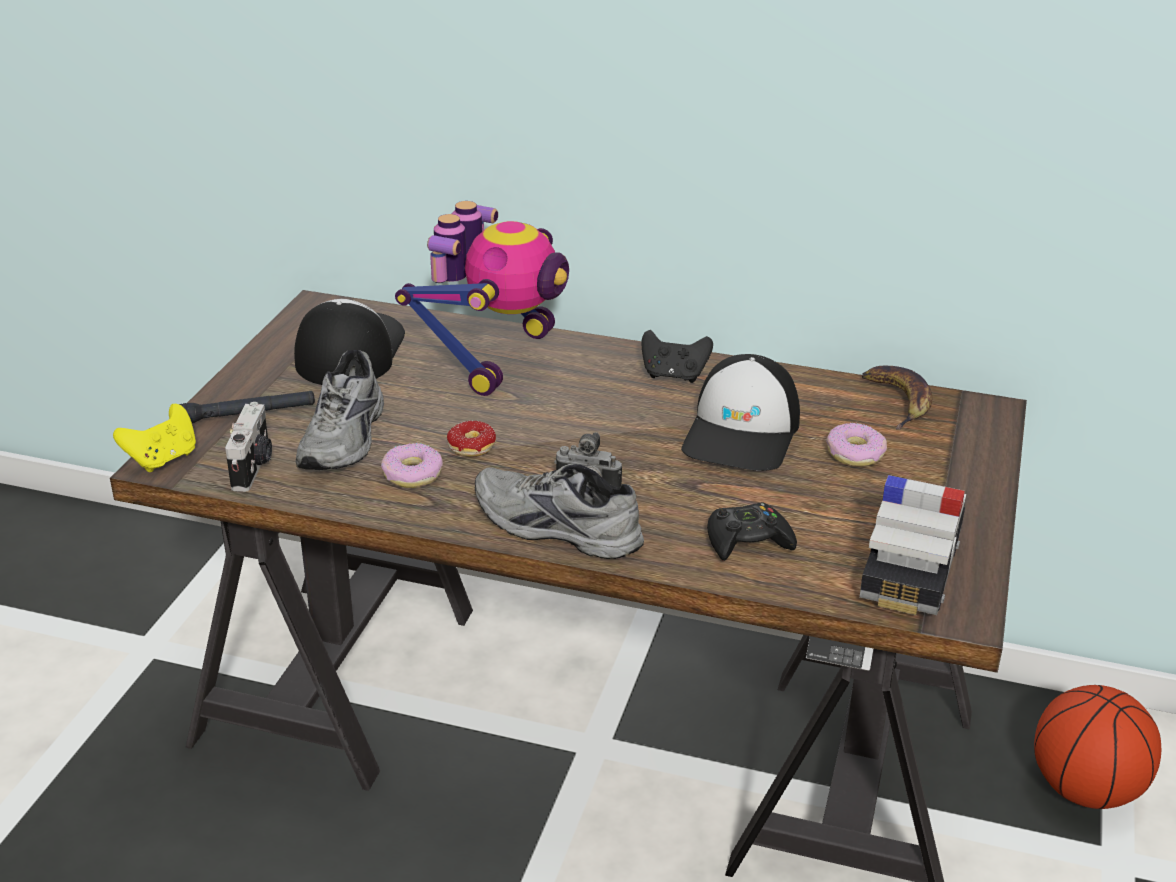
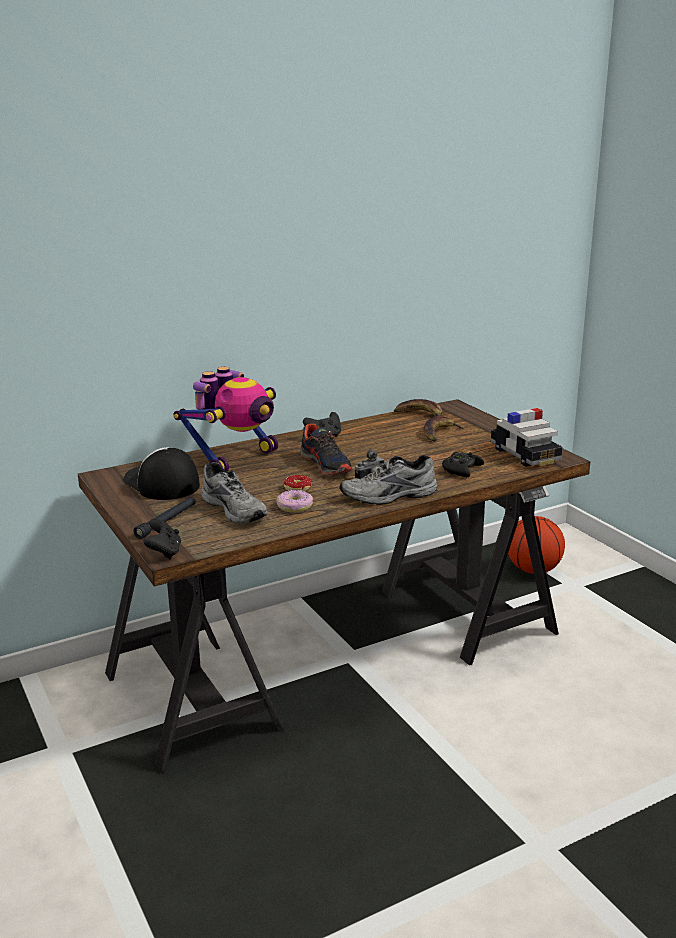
camera: 45 degrees left, 10 degrees down
(163, 459) = (164, 552): yellow game controller -> black game controller
(253, 467) = (217, 535): camera -> none
(495, 357) = (236, 459): toy robot -> toy robot turned 60 degrees clockwise
(583, 425) = (326, 465): none -> shoe
(743, 433) = (390, 443): cap -> none
(855, 453) = (439, 433): donut -> banana

